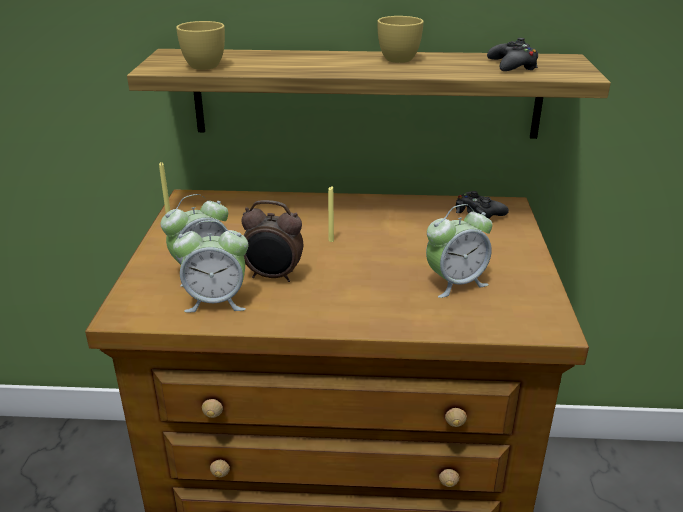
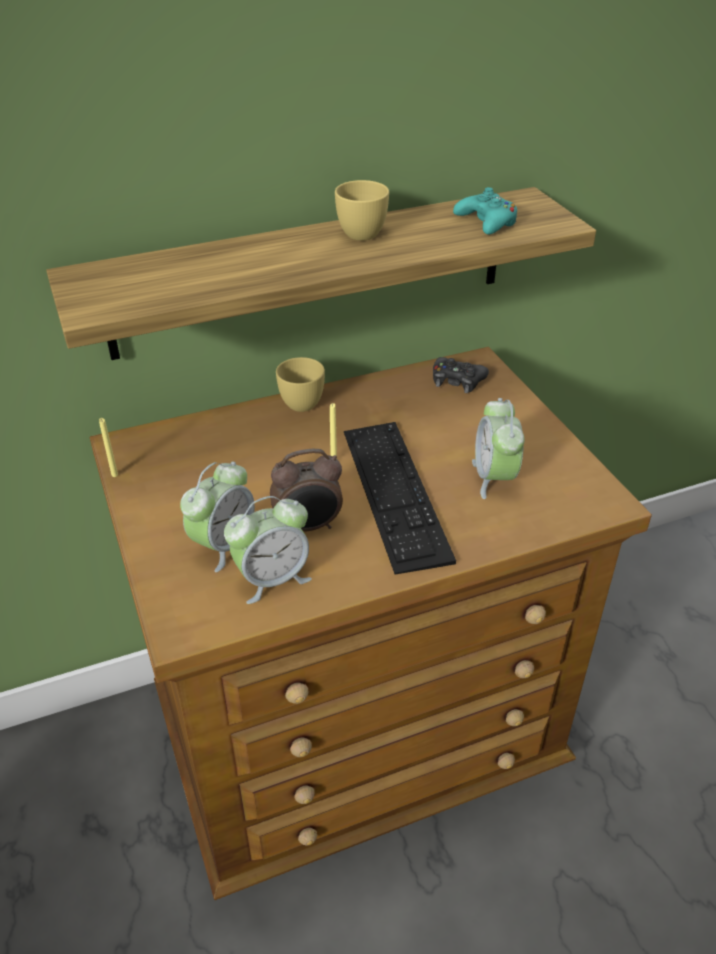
camera: 25 degrees left, 10 degrees up
(206, 64) = (147, 290): yellow cup -> yellow cup (300, 400)
(361, 272) = (394, 492): none -> keyboard
(455, 283) = (494, 478): alarm clock -> alarm clock turned 135 degrees clockwise
(512, 66) = (486, 222): black game controller -> turquoise game controller

